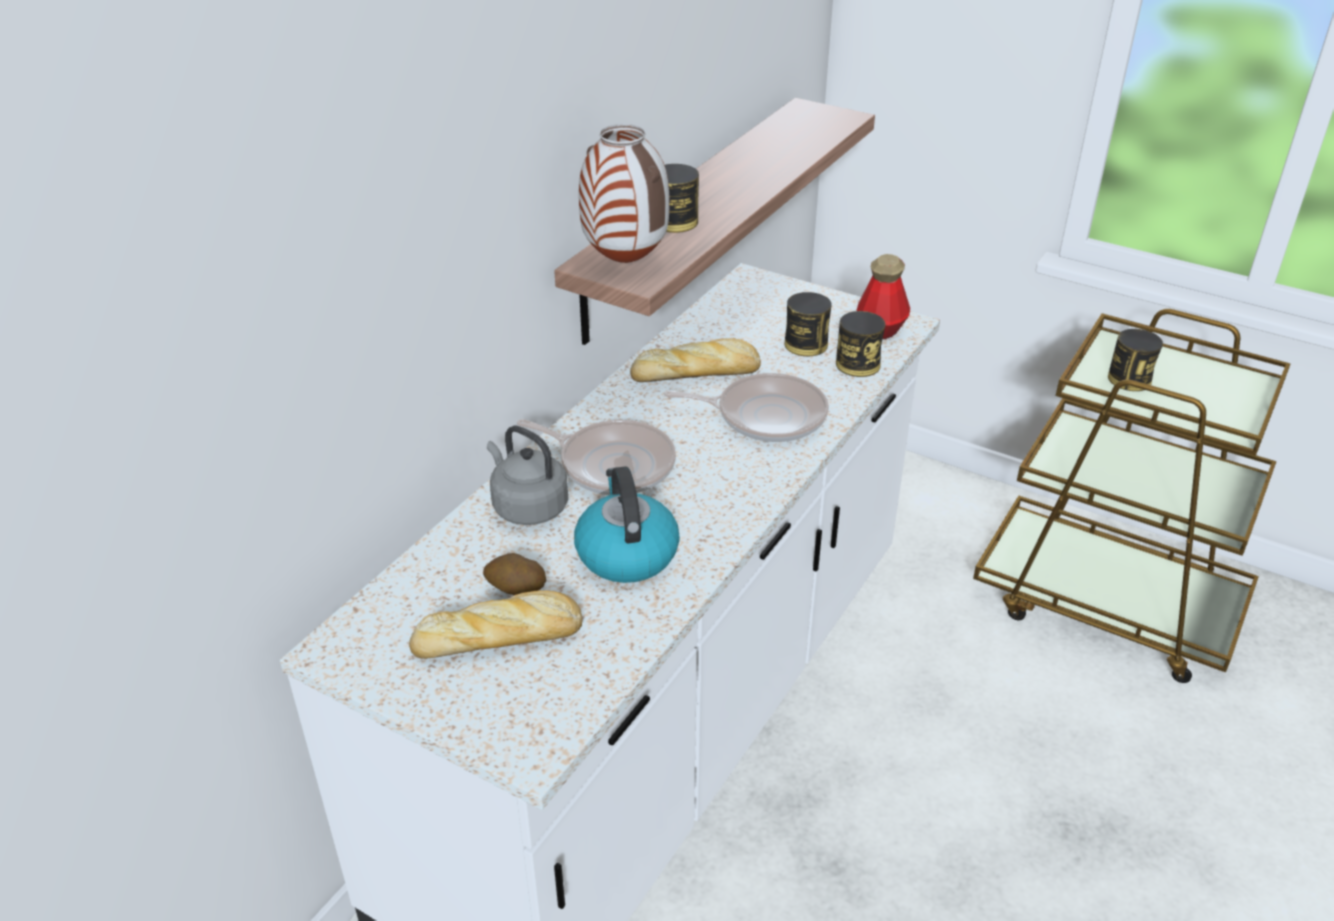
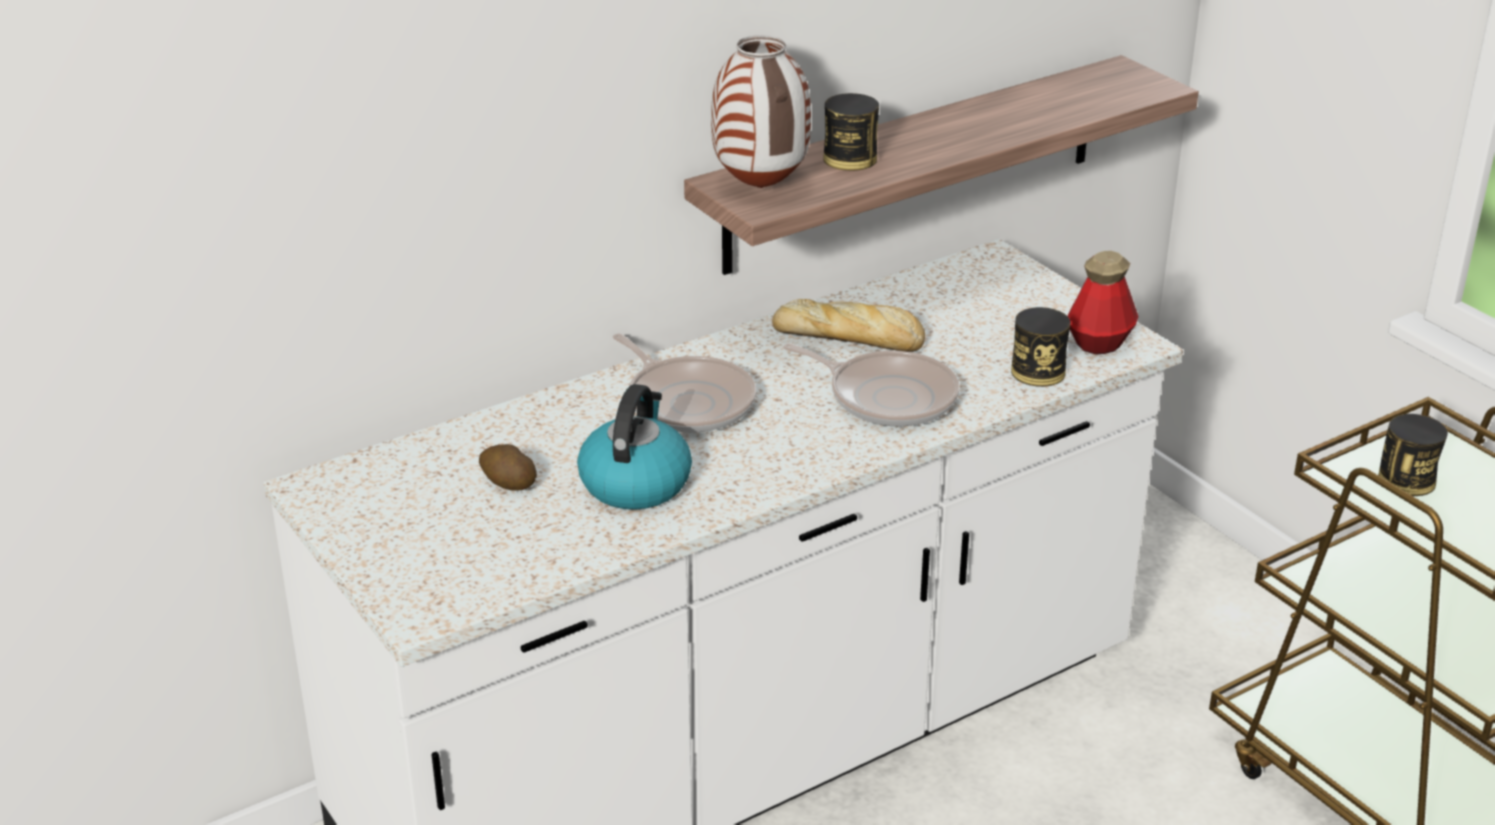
camera: 25 degrees right, 5 degrees down
(501, 637) = (463, 518): bread -> none
(527, 506) = (574, 417): grey kettle -> none
(806, 344) = (996, 338): can -> none

